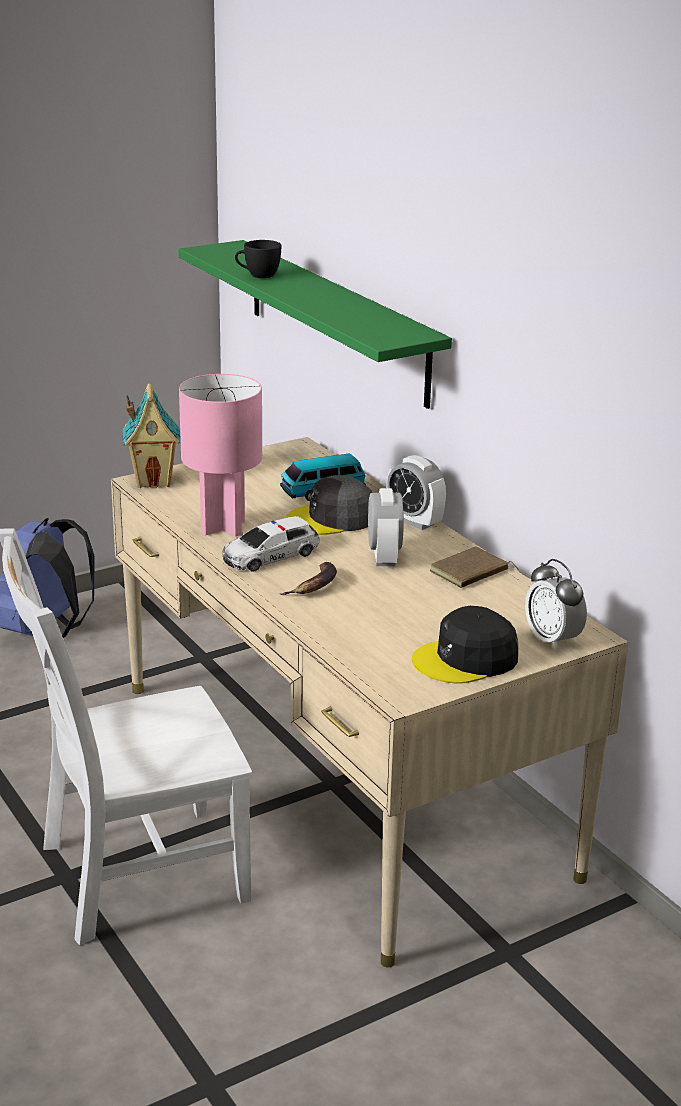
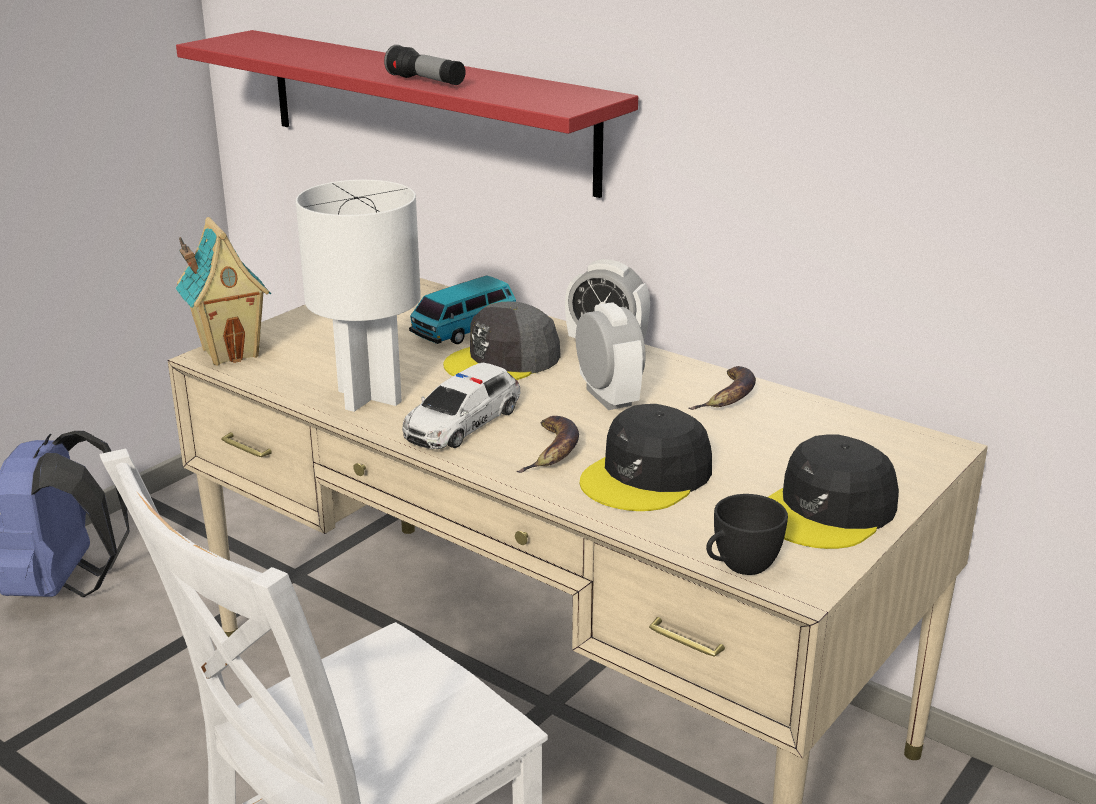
camera: 20 degrees left, 0 degrees up
(223, 528) = (370, 397): pink table lamp -> white table lamp
(258, 275) = (314, 60): black cup -> black cup (739, 567)
(315, 306) = (426, 81): none -> flashlight
(336, 320) = (426, 109): green shelf -> red shelf
(364, 614) = (647, 476): none -> black cap
(470, 572) = (728, 396): brown book -> banana
(552, 640) = (903, 462): alarm clock -> none

